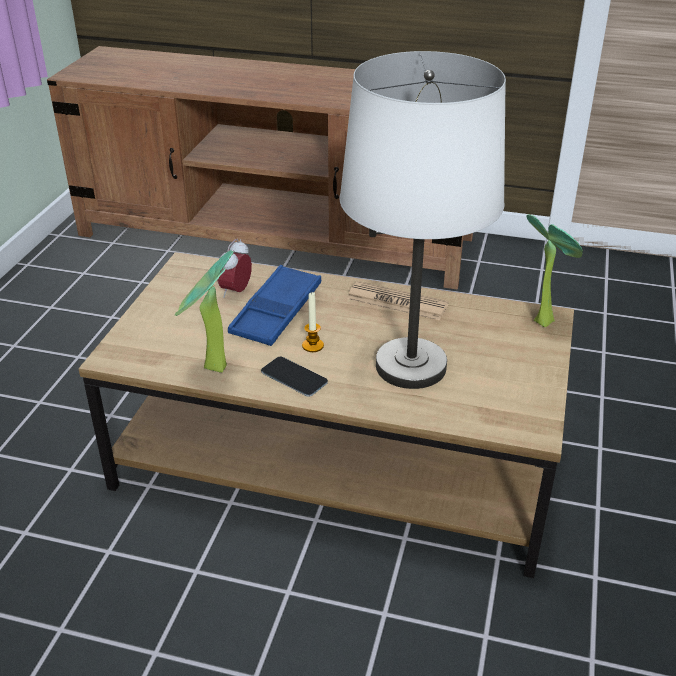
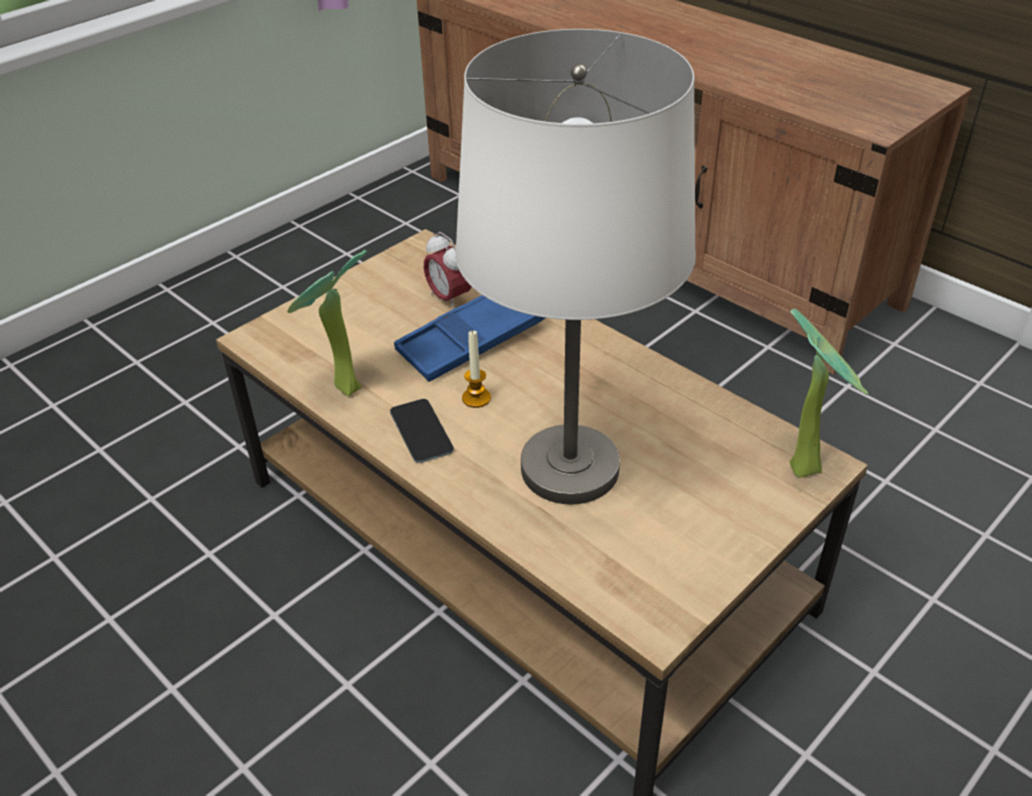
camera: 30 degrees right, 5 degrees up
(236, 291) = (449, 299): alarm clock -> alarm clock turned 90 degrees counterclockwise
(397, 302) = (628, 374): newspaper -> none

